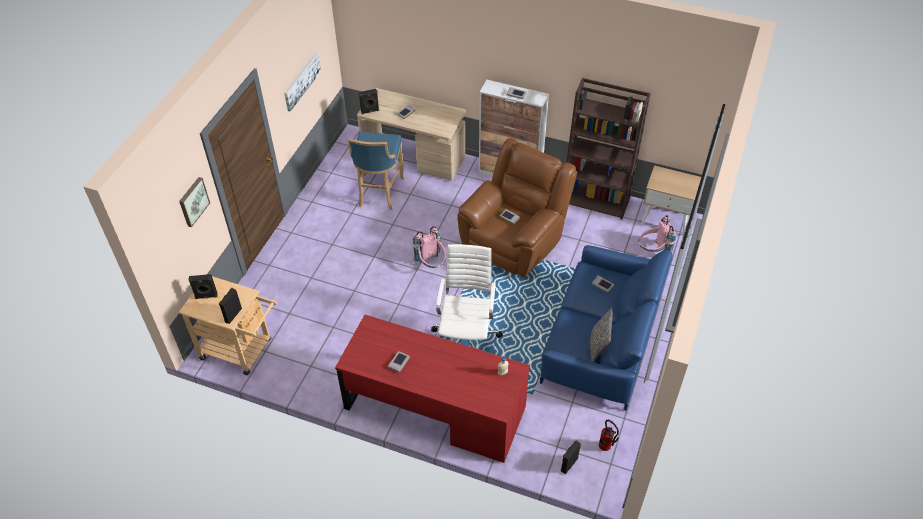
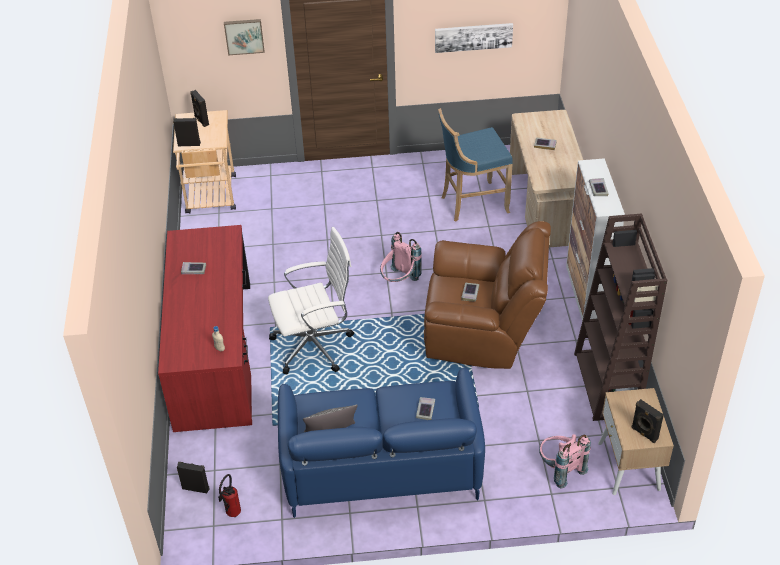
camera: 65 degrees right, 5 degrees down
(370, 111) = (524, 120): black speaker -> black speaker (644, 434)

